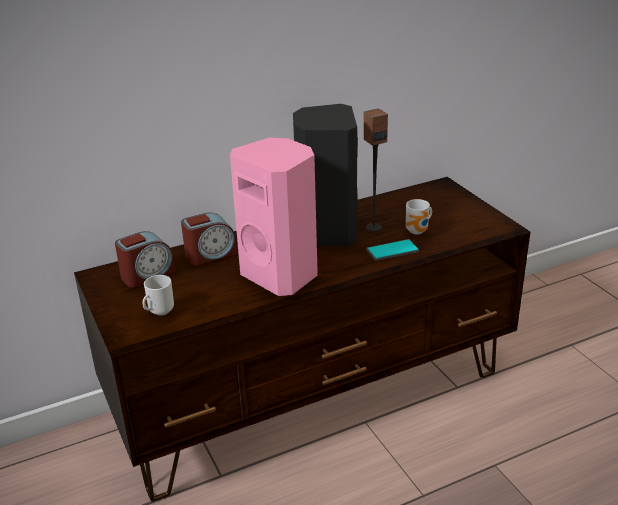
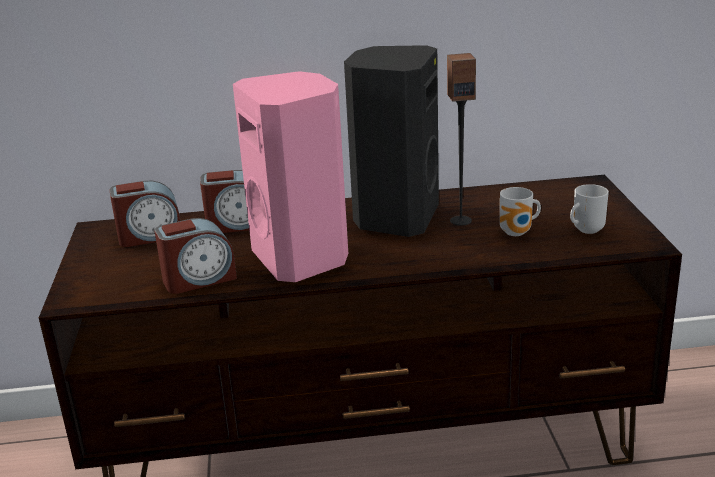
camera: 20 degrees right, 5 degrees down
(159, 312) = (130, 277): mug -> mug (585, 230)
(215, 304) = (199, 279): none -> alarm clock
(392, 251) = (465, 251): phone -> none

